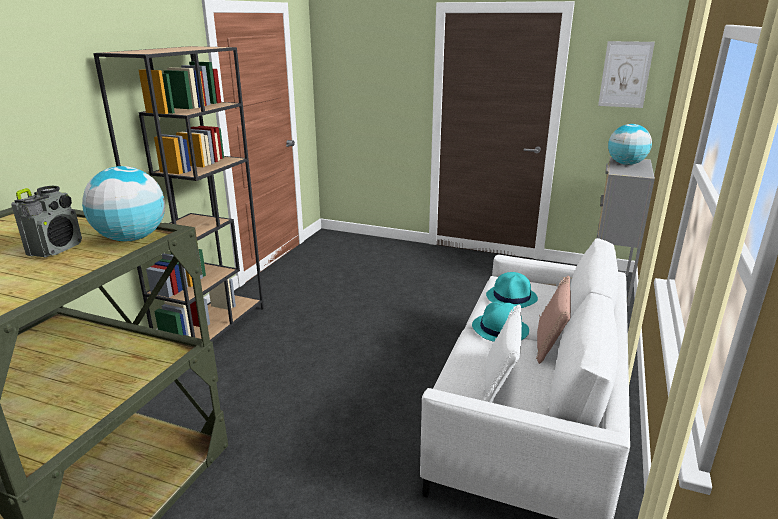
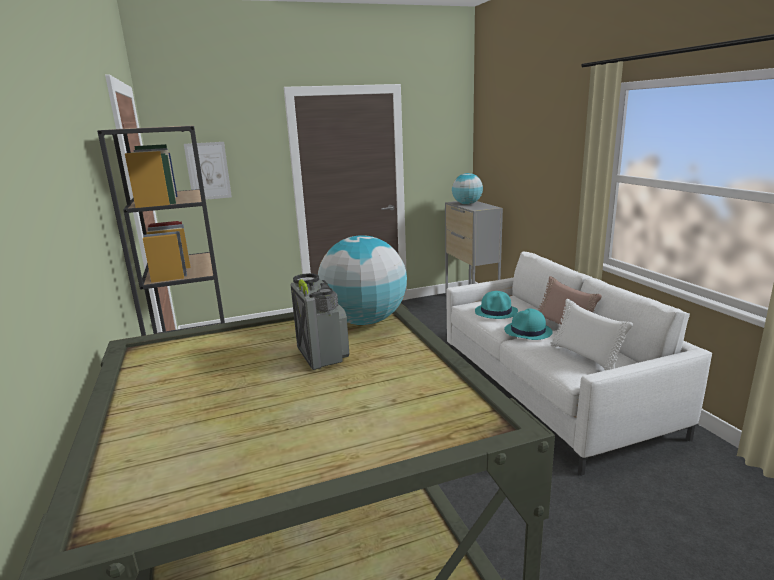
camera: 40 degrees left, 5 degrees down
(625, 74) = (443, 138): picture -> picture (208, 171)

